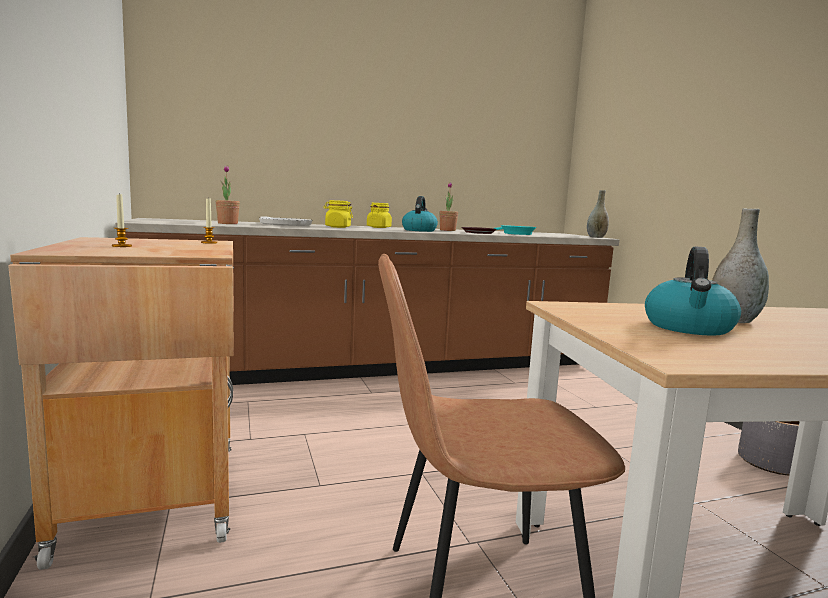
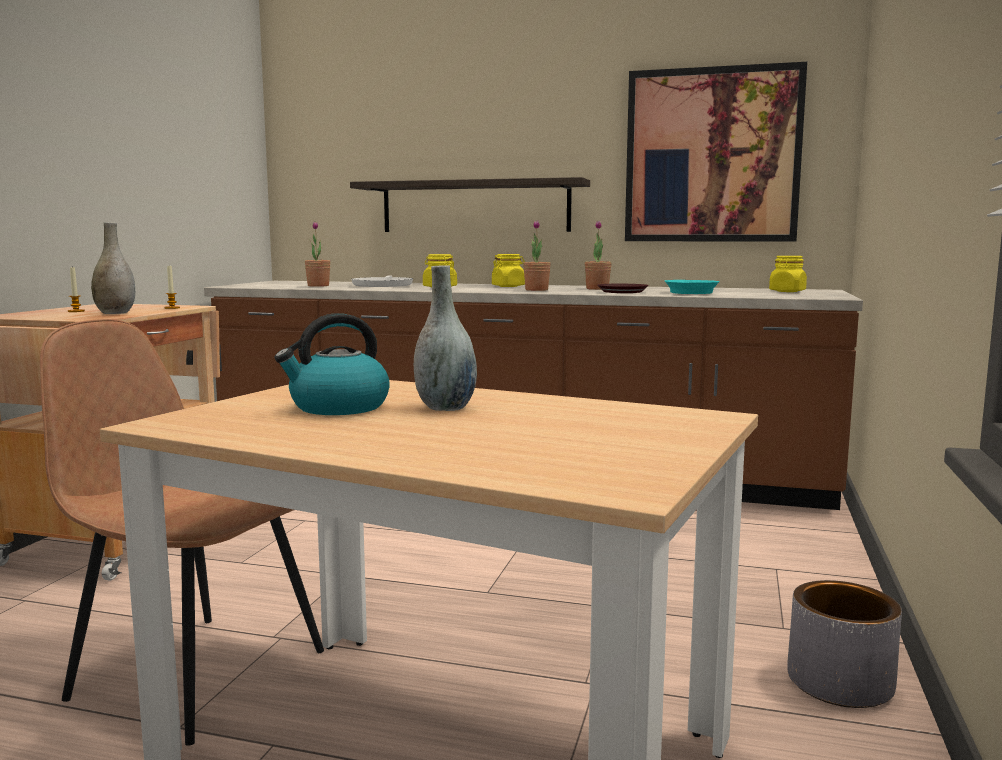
camera: 35 degrees right, 0 degrees up
(334, 164) = (475, 207): none -> shelf
(419, 230) = (536, 290): kettle -> potted plant
(496, 145) = (712, 156): none -> picture
(552, 234) = (787, 291): none -> yellow jar
(596, 237) = (830, 296): grey vase -> grey vase (115, 313)

